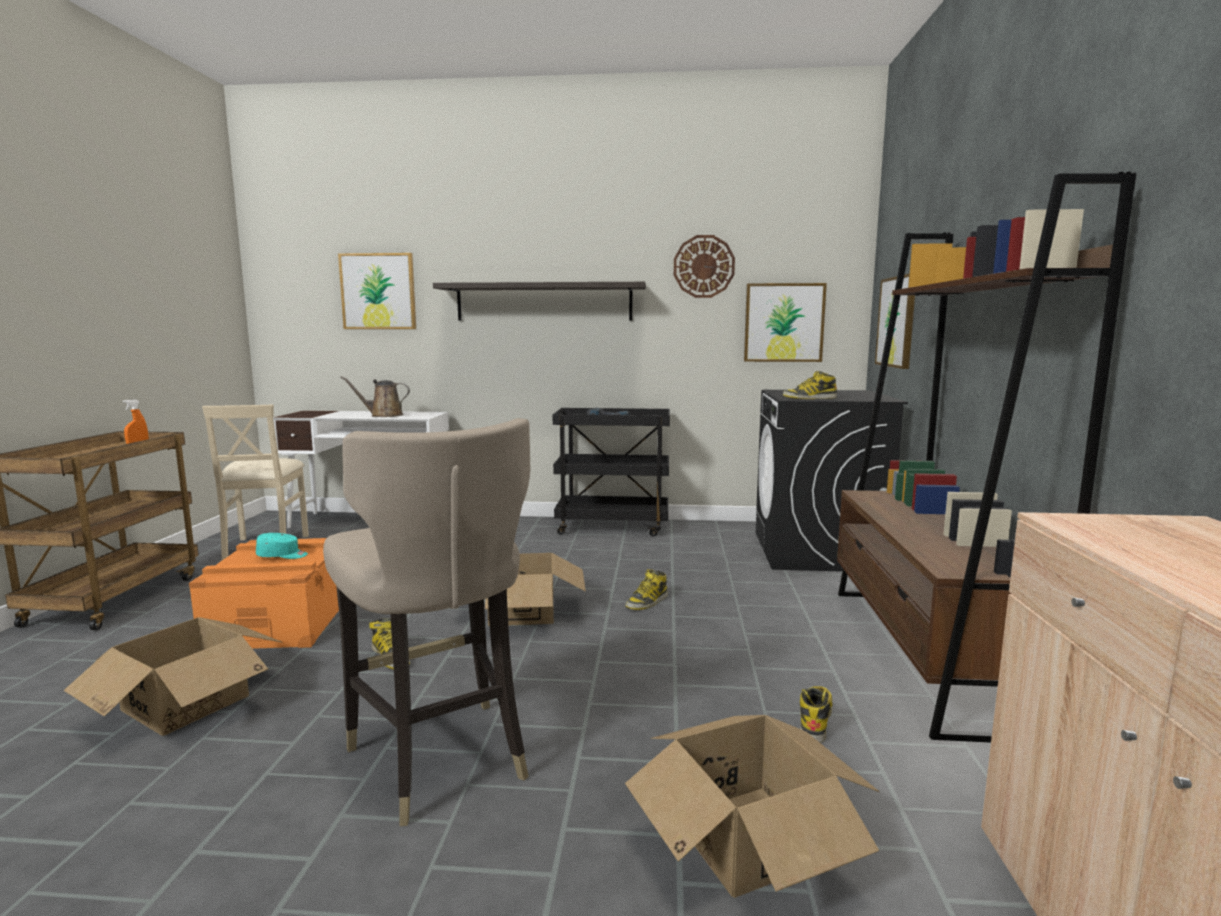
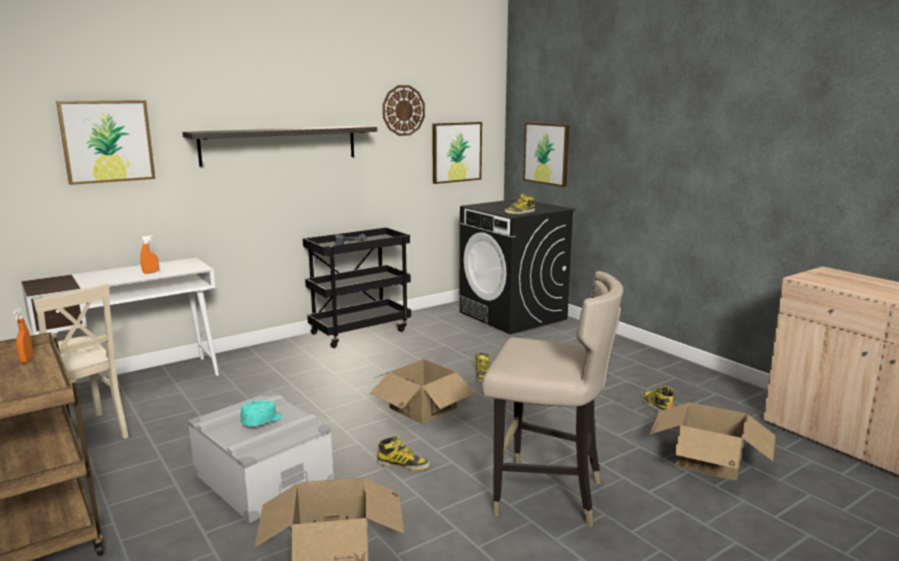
camera: 40 degrees left, 5 degrees up
(281, 620) = (263, 478): orange storage box -> grey storage box
(383, 415) = (151, 272): brown watering can -> orange spray bottle
(923, 654) = (645, 359): brown bookcase -> none

